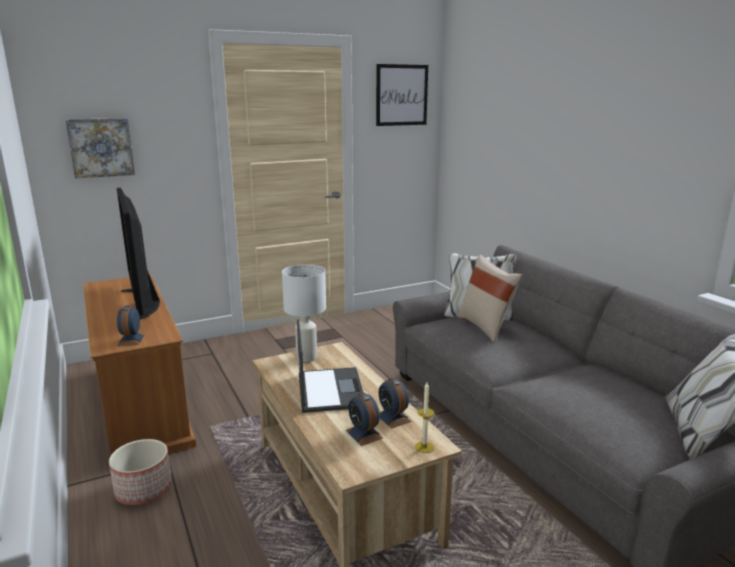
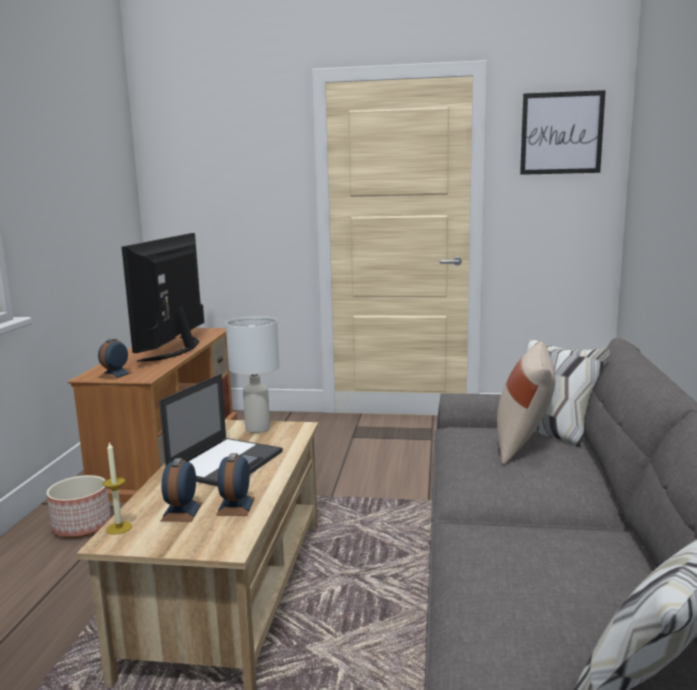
camera: 35 degrees right, 5 degrees down
(101, 147) = (201, 195): picture -> none
(424, 447) = (213, 544): candle -> candle (119, 528)

